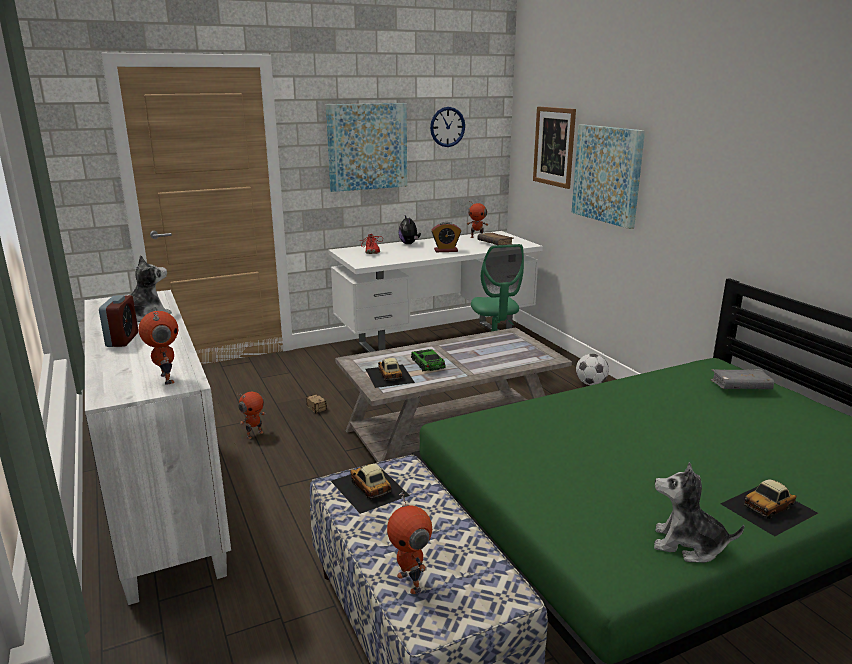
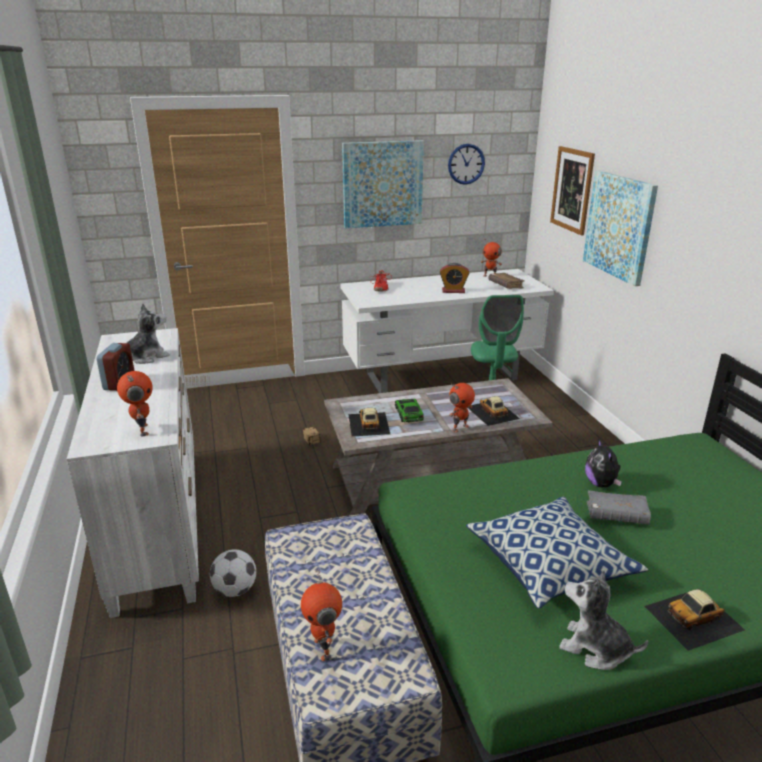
camera: 10 degrees right, 5 degrees up
(254, 434) = (250, 462): toy robot -> toy robot (459, 428)
(369, 488) = (315, 545): toy car -> toy car (492, 412)
(409, 244) = (420, 281): plush toy -> plush toy (601, 484)
(590, 383) = (584, 437): football -> football (235, 590)
(617, 479) = (550, 565): none -> pillow
(740, 386) = (716, 471): grey book -> grey book (616, 515)

